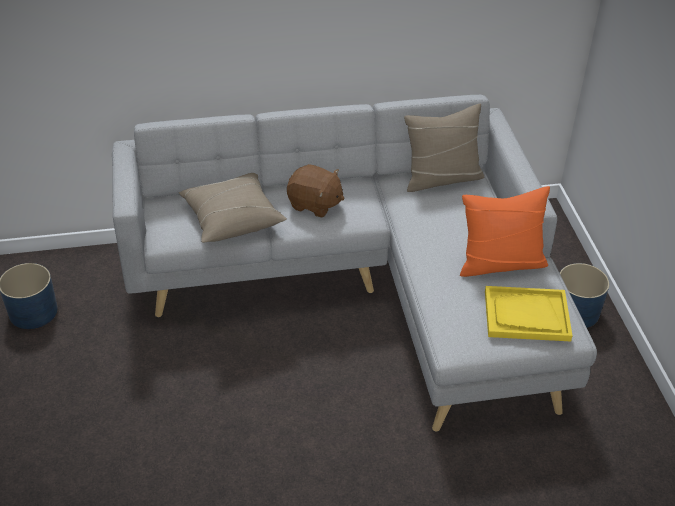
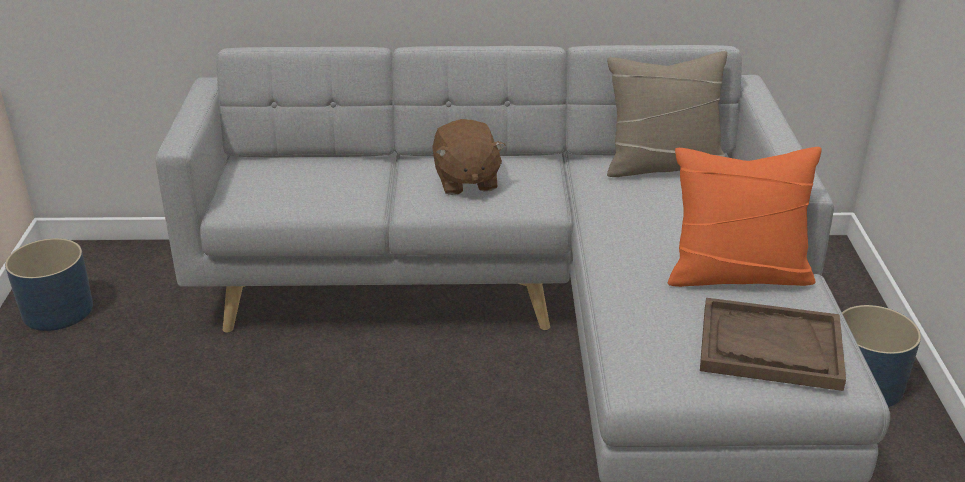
camera: 10 degrees right, 10 degrees down
(232, 218) = (340, 189): beige pillow -> none
(314, 204) = (465, 181): brown plush toy -> brown plush toy turned 45 degrees clockwise
(526, 316) = (769, 347): yellow tray -> brown tray

